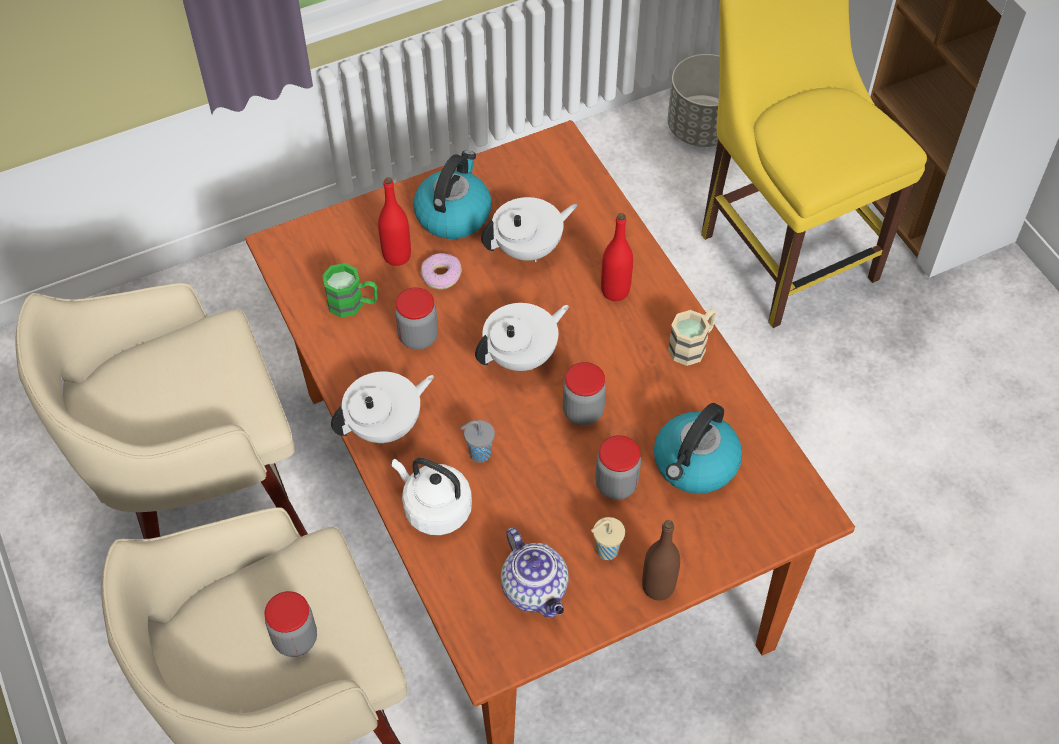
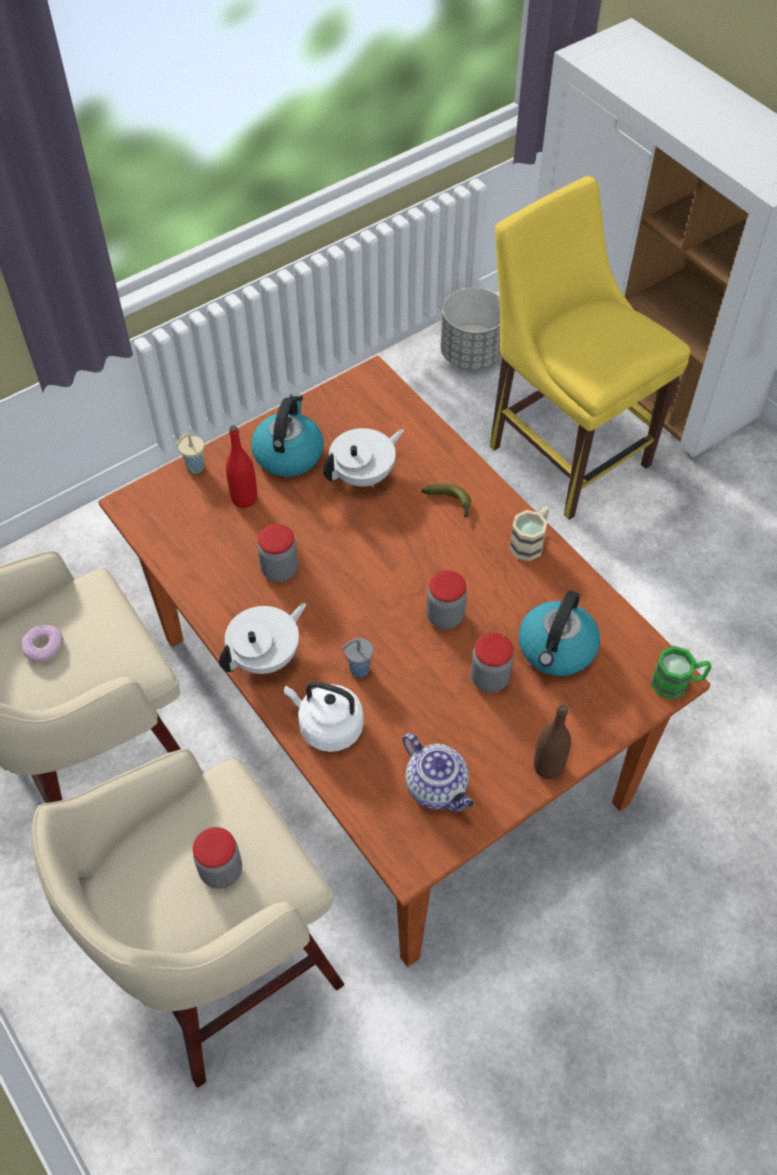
camera: 10 degrees left, 0 degrees up
(353, 303) = (212, 548): green mug -> green mug (677, 683)
(441, 275) = (289, 511): donut -> donut (43, 647)
(522, 356) = (378, 573): white teapot -> none
(605, 551) = (493, 741): beige cup -> beige cup (194, 468)
(615, 291) = (450, 503): red bottle -> banana

